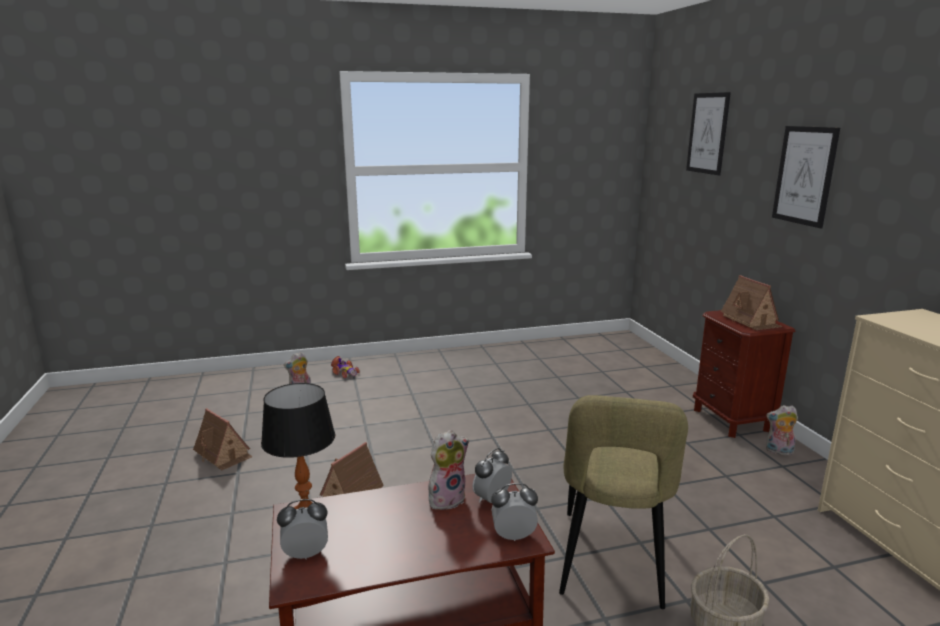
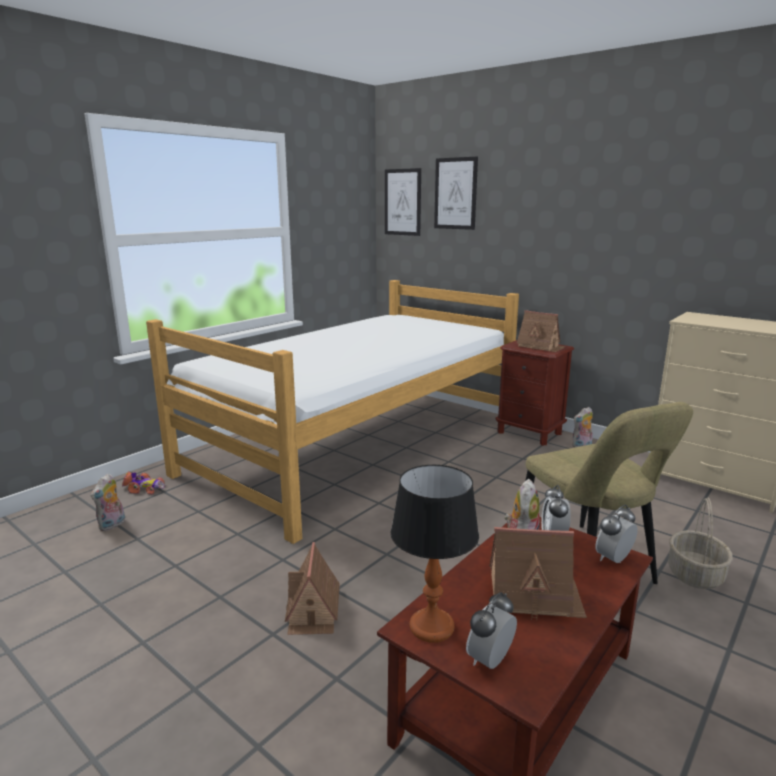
camera: 35 degrees left, 0 degrees up
(224, 454) = (94, 630): toy house -> toy house (533, 596)
(538, 383) = (359, 444): none -> bed
(804, 175) = (565, 223): picture -> picture (402, 202)

